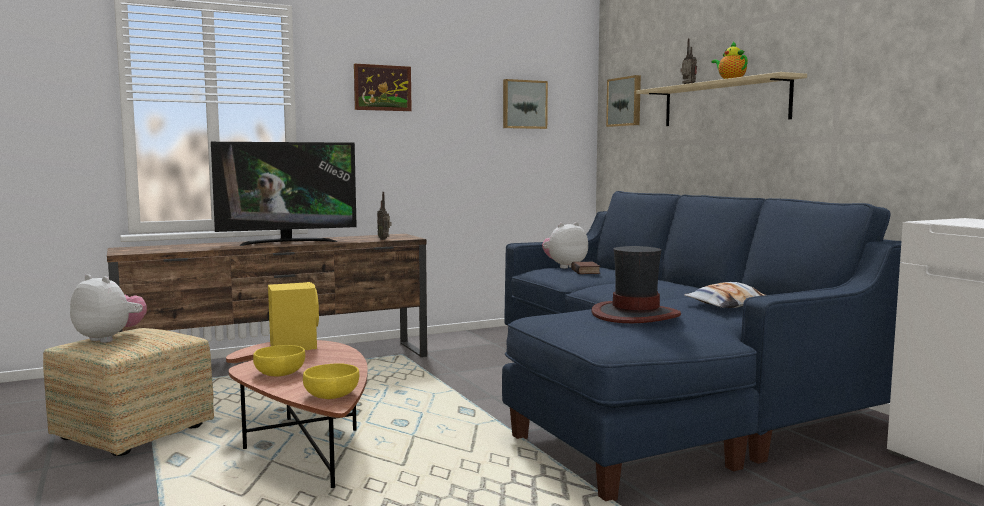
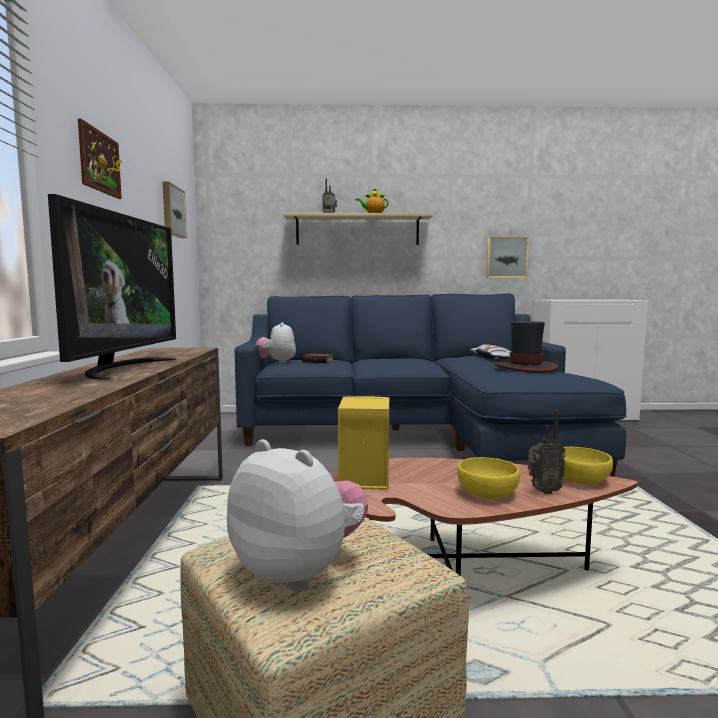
camera: 65 degrees left, 0 degrees up
(110, 338) = (299, 571): plush toy -> plush toy turned 75 degrees clockwise
(384, 239) = (190, 352): radio -> radio (543, 491)
(625, 101) = (240, 221): picture -> picture (506, 257)

